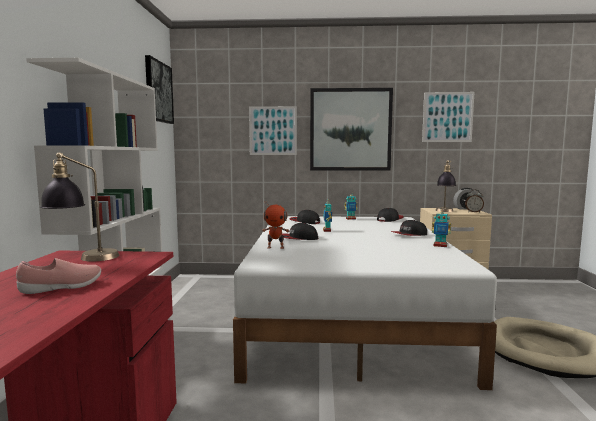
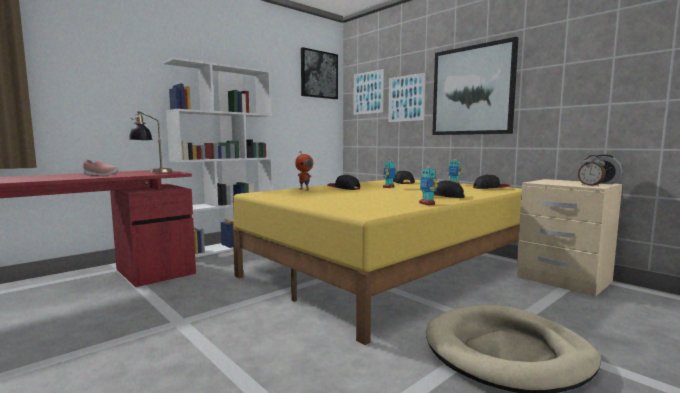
camera: 45 degrees right, 0 degrees up
(349, 315) = (389, 270): white bed -> yellow bed
(444, 211) = (551, 182): table lamp -> none
(447, 117) = (589, 62): picture -> picture (368, 93)

